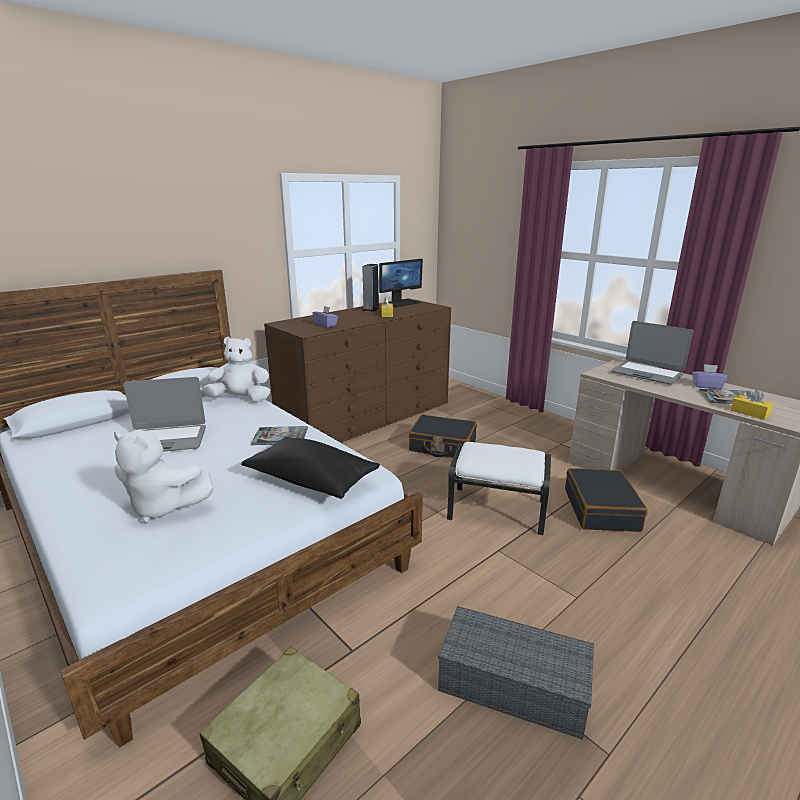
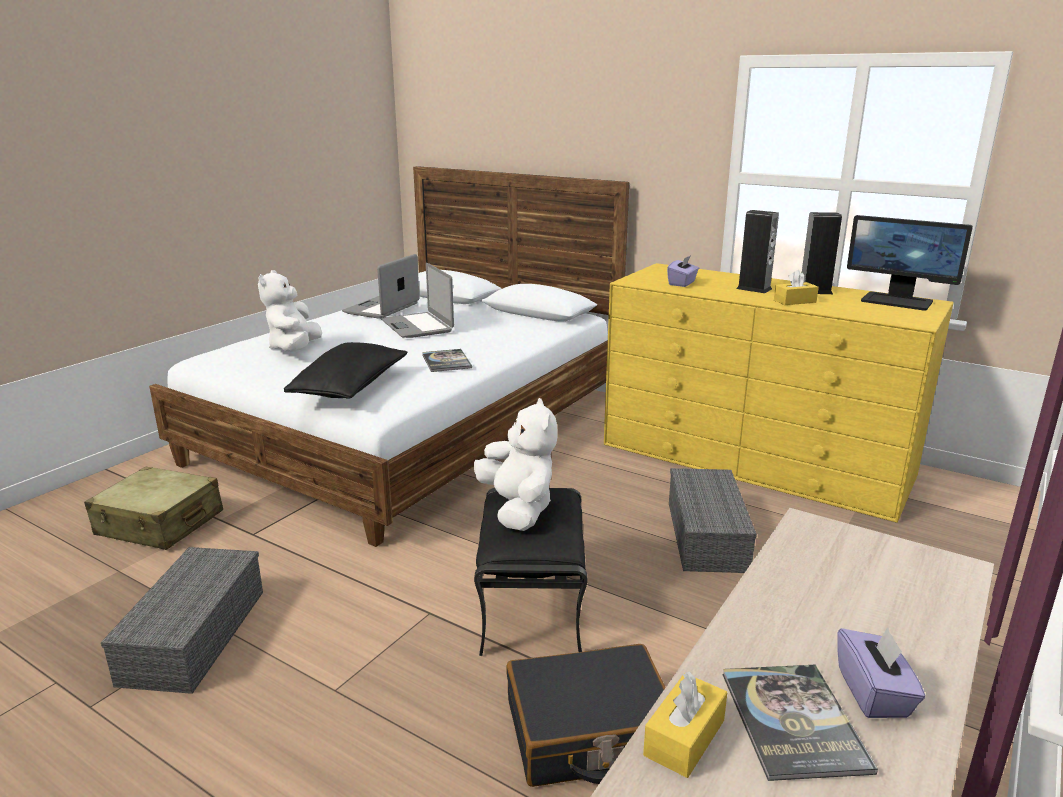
camera: 75 degrees right, 0 degrees up
(240, 399) = (536, 331): white plush toy -> white plush toy (518, 509)
(355, 316) = (754, 289): none -> speaker
(366, 416) = (754, 459): brown dresser -> yellow dresser
(442, 446) = (708, 537): black suitcase -> grey storage box
(498, 510) = (533, 607): white ottoman -> black ottoman
(647, 373) = (886, 596): laptop -> laptop (382, 308)

